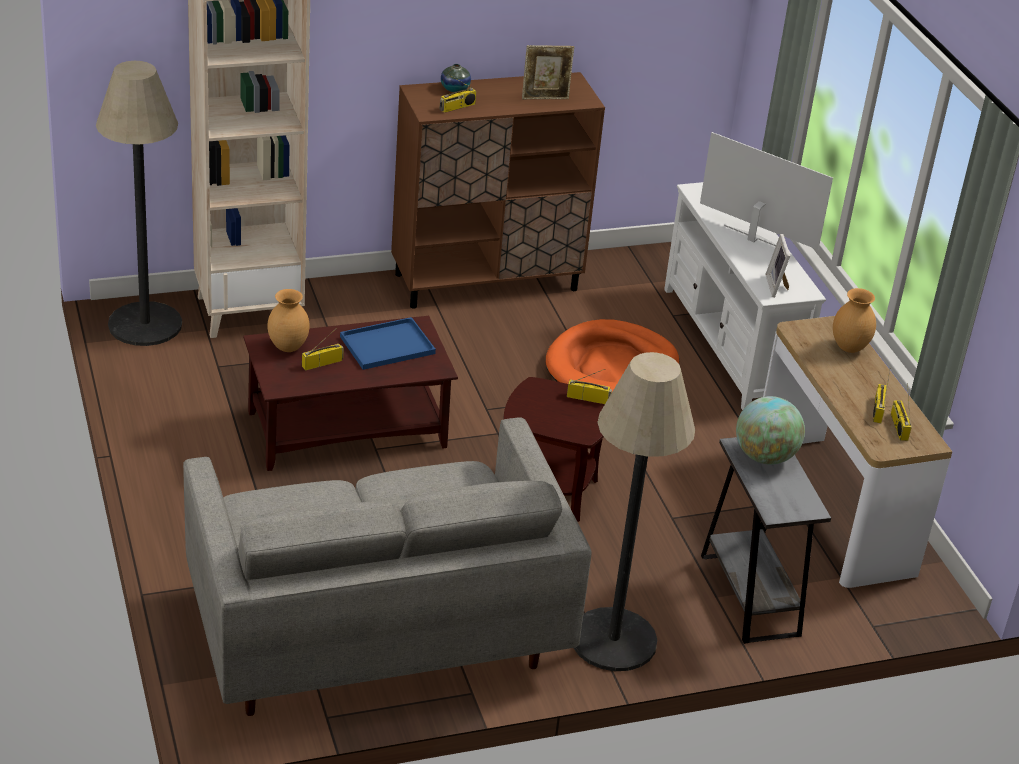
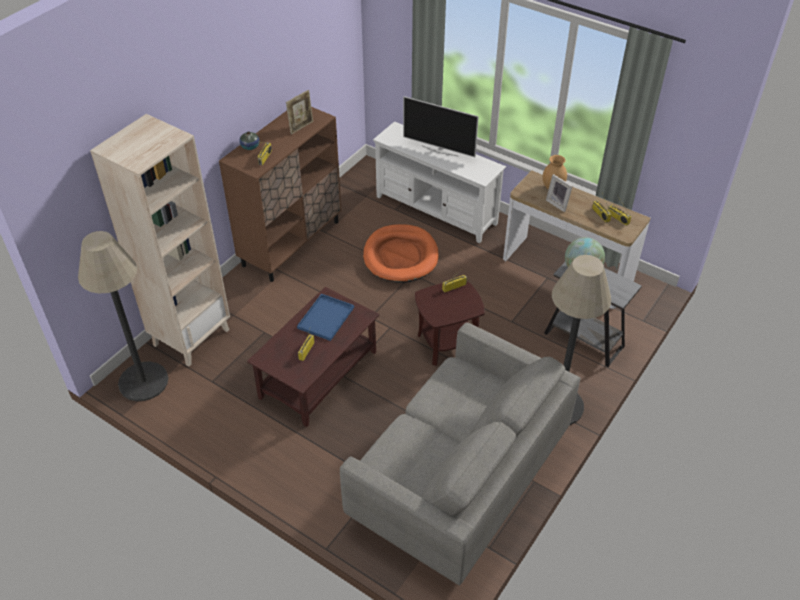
camera: 35 degrees left, 10 degrees up
(288, 348) = (279, 353): brown vase -> none
(753, 238) = (440, 150): television -> television turned 150 degrees counterclockwise
(777, 286) = (479, 171): picture frame -> picture frame (558, 204)

